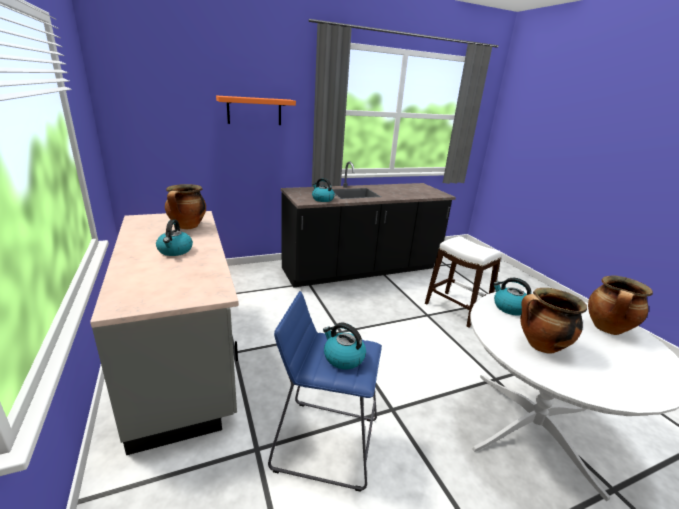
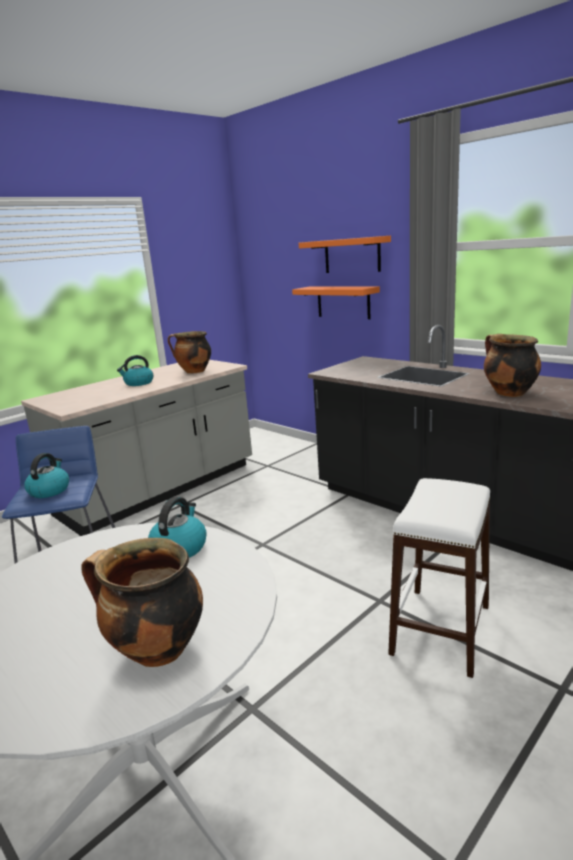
camera: 70 degrees right, 5 degrees down
(245, 148) = (343, 302): none -> orange shelf
(322, 199) = (354, 373): kettle -> none
(540, 346) = (73, 578): cooking pot -> cooking pot (508, 393)

